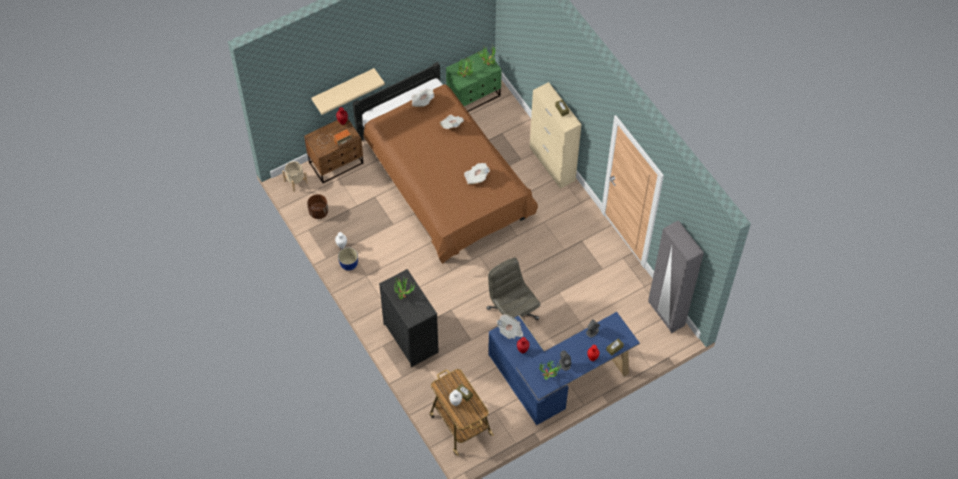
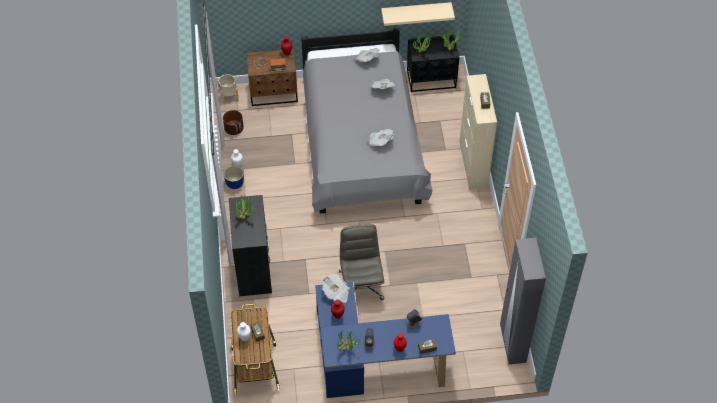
camera: 25 degrees right, 5 degrees down
(343, 88) = (293, 17): beige shelf -> beige shelf (416, 11)
(443, 183) = (361, 145): brown bed -> grey bed
(474, 96) = (431, 79): green nightstand -> black nightstand

